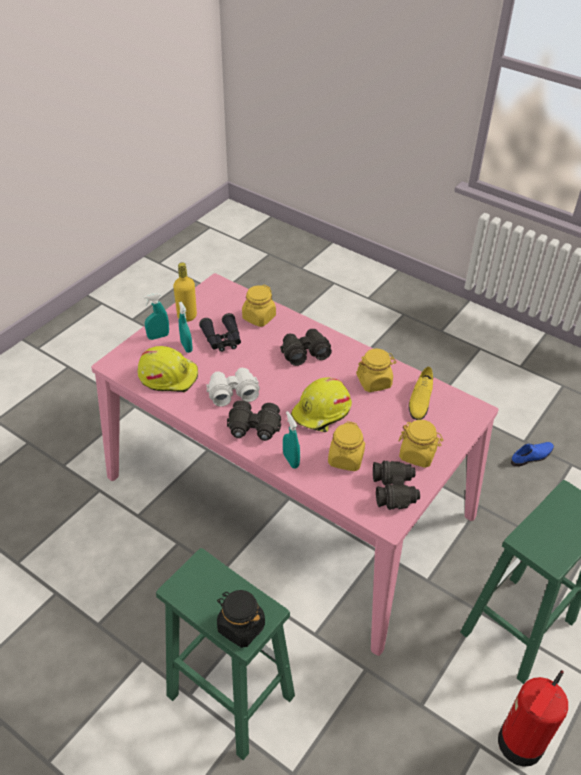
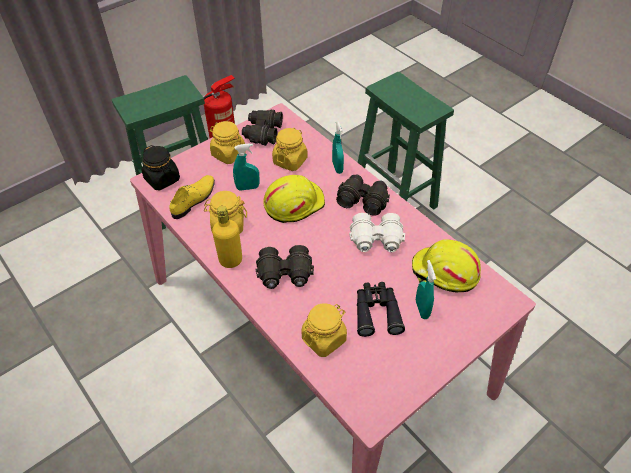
camera: 165 degrees left, 5 degrees up
(158, 336) = (456, 332): turquoise spray bottle -> turquoise spray bottle (247, 187)
(187, 316) = (418, 360): yellow bottle -> yellow bottle (230, 260)
(241, 627) = (399, 84): black jar -> black jar (162, 179)
(532, 456) = (60, 324): blue shoe -> none

